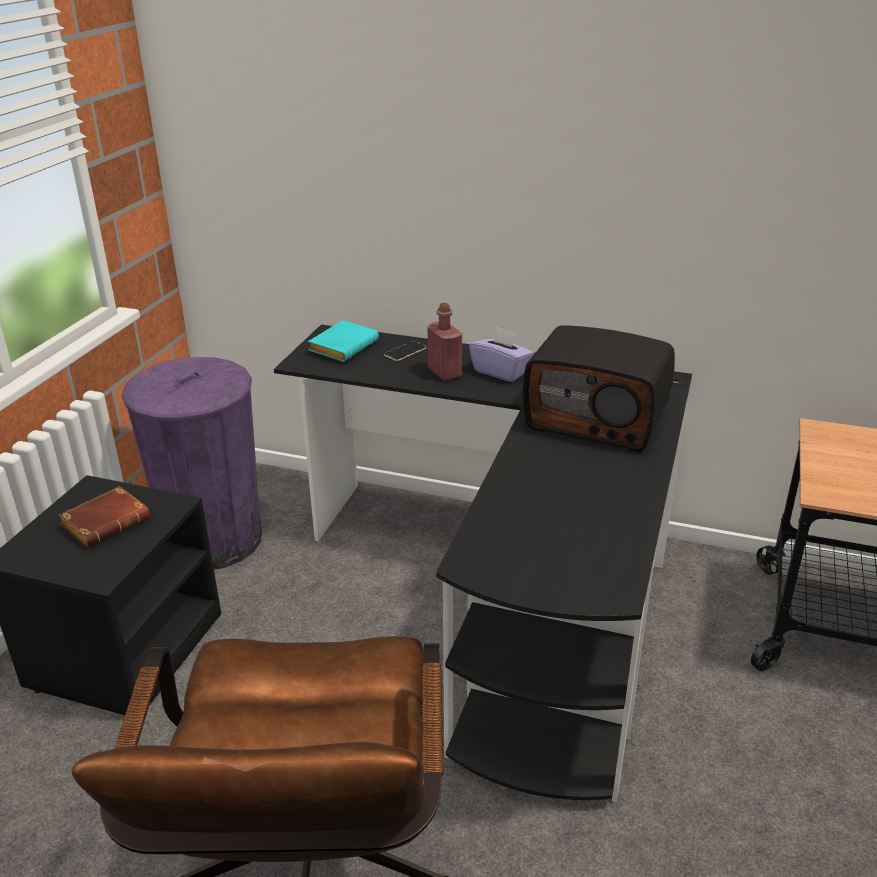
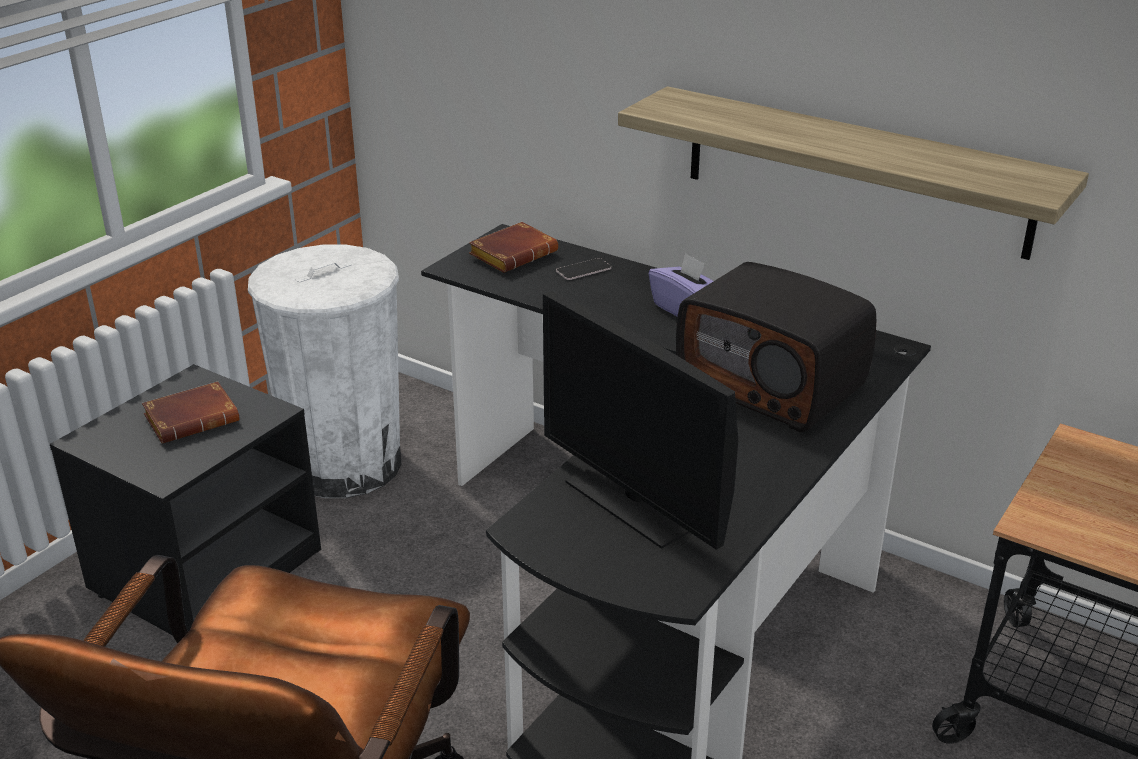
camera: 15 degrees right, 0 degrees up
(213, 540) = (344, 464): purple trash can -> white trash can
(343, 346) = (513, 253): turquoise book -> brown book
(444, 373) = (617, 302): red bottle -> none
(543, 527) = (635, 501): none -> monitor
(624, 246) = (855, 171): none -> shelf

